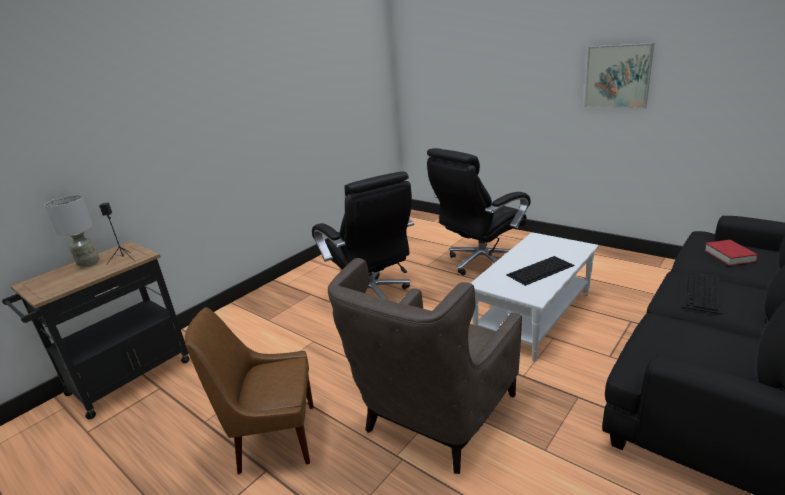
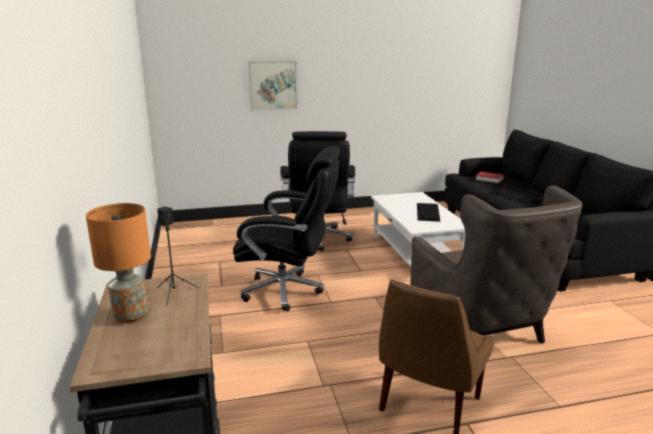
camera: 55 degrees left, 5 degrees down
(89, 263) = (130, 316): grey table lamp -> orange table lamp
(617, 76) = (373, 72): picture -> picture (273, 85)

